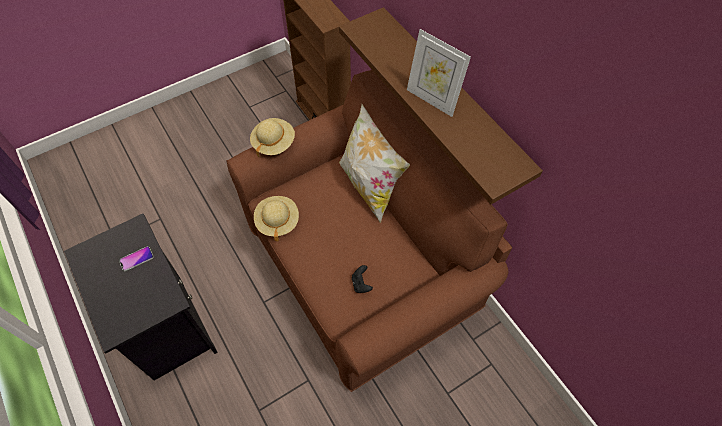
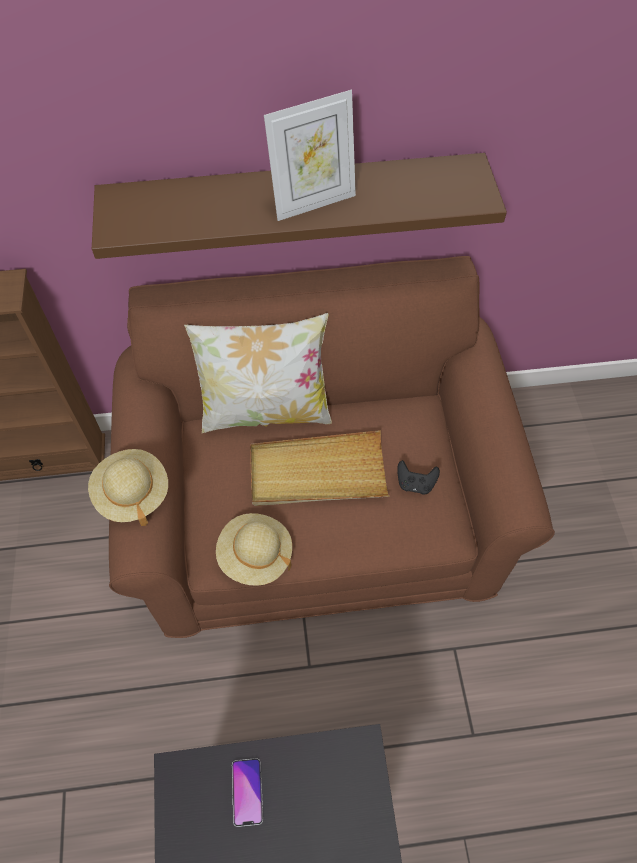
camera: 65 degrees left, 0 degrees up
(342, 229) = (317, 473): none -> beige tray

